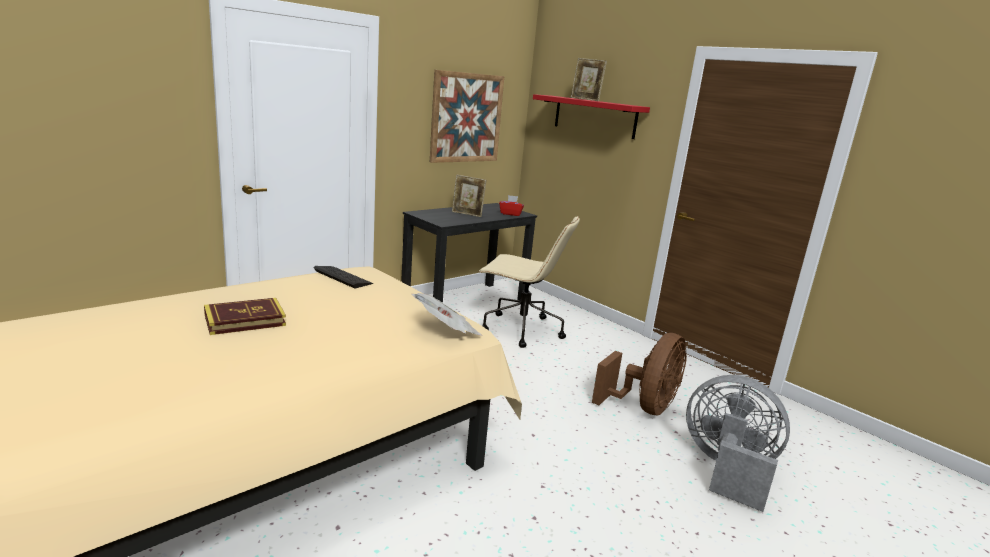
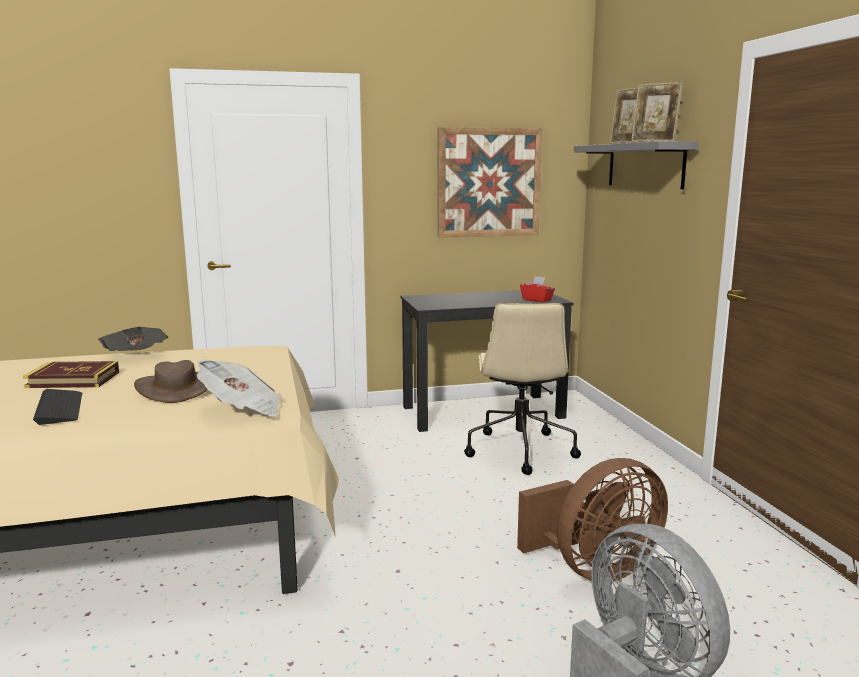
camera: 30 degrees right, 5 degrees down
(260, 290) = (136, 357): none -> newspaper
(343, 277) = (231, 352): keyboard -> keyboard (59, 408)
(360, 319) = (177, 388): none -> brown hat
(467, 214) = (476, 299): picture frame -> picture frame (654, 142)
(520, 330) = (519, 450): beige office chair -> beige office chair turned 45 degrees clockwise
(594, 116) = (645, 165): red shelf -> grey shelf

